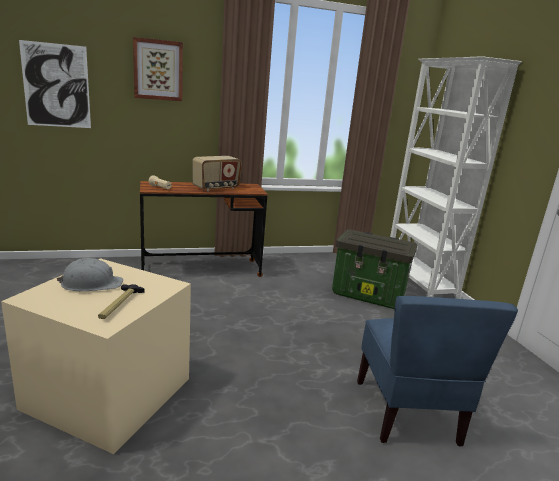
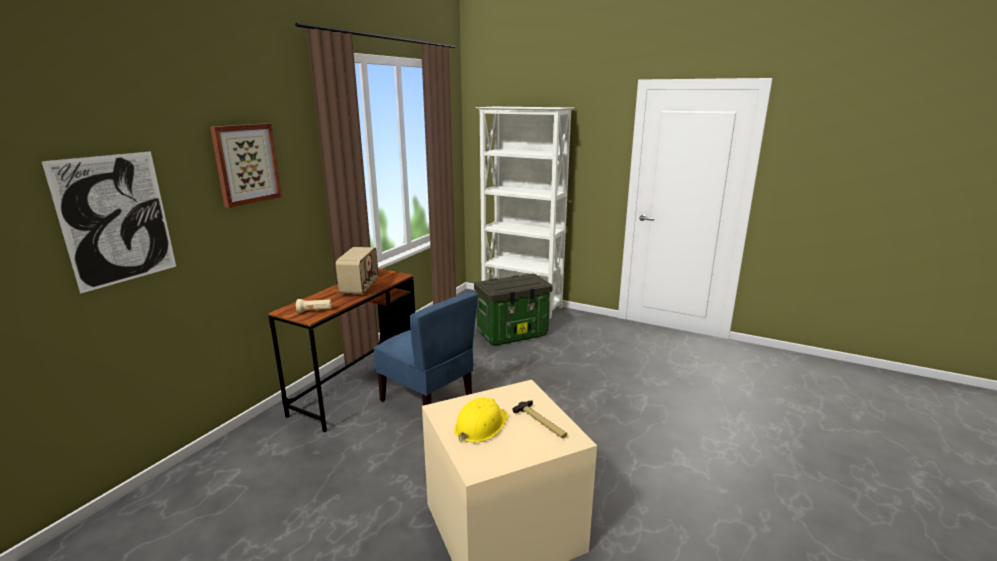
camera: 45 degrees left, 0 degrees up
(91, 283) = (480, 426): grey hard hat -> yellow hard hat
(408, 412) = (656, 396): blue chair -> blue chair (428, 399)

